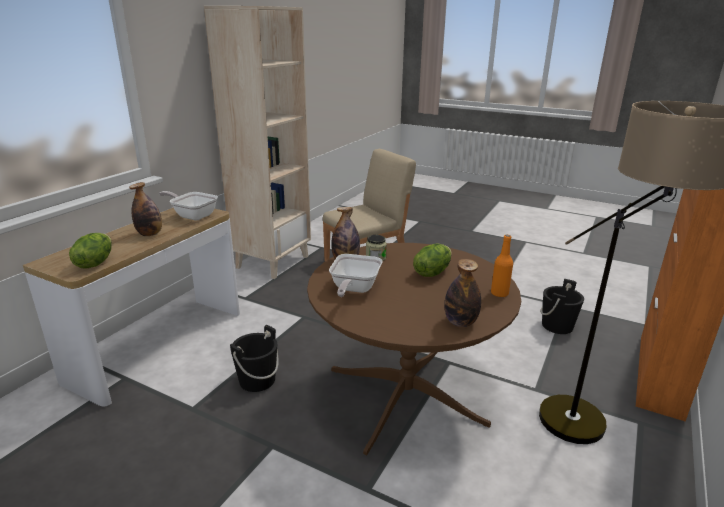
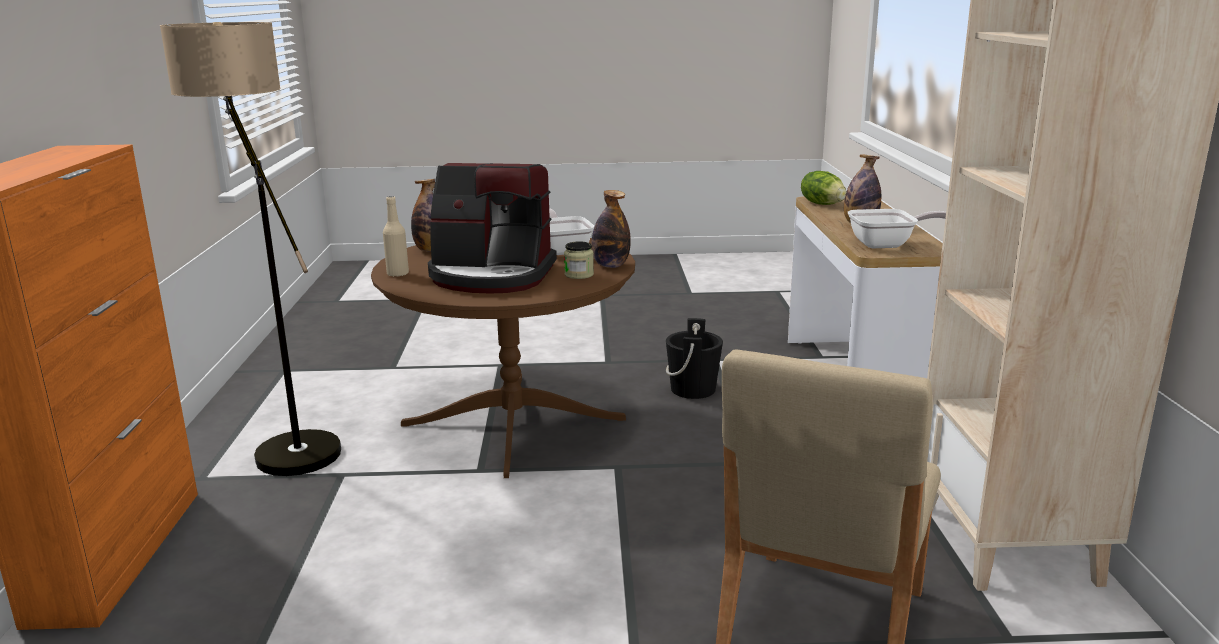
camera: 150 degrees right, 5 degrees down
(432, 272) = (492, 276): lettuce -> coffee machine
(499, 293) = (397, 274): orange bottle -> beige bottle
(557, 326) = (288, 595): black bucket -> none

